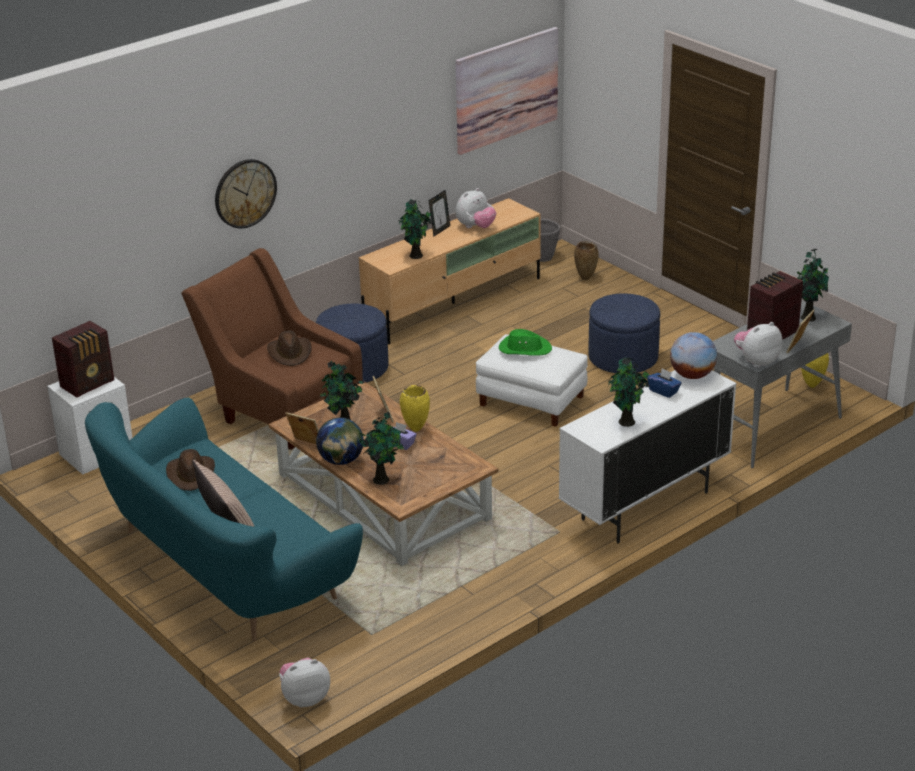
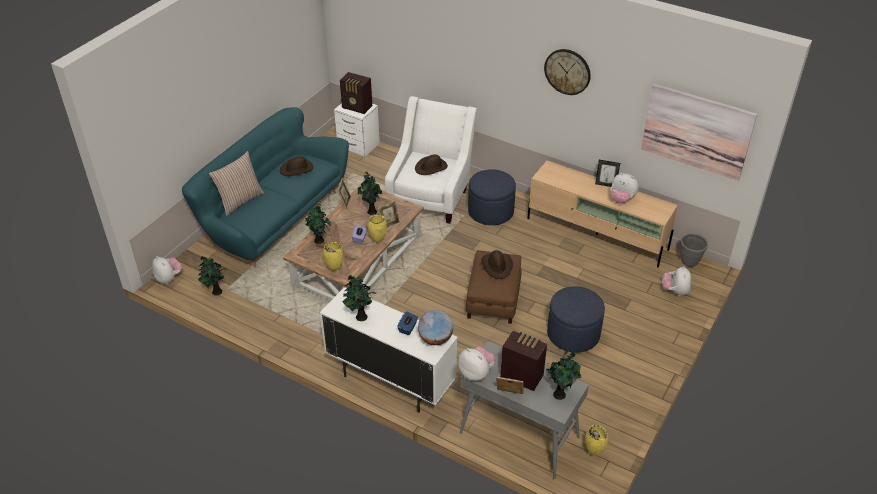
camera: 70 degrees right, 10 degrees up
(245, 193) = (477, 71): wall clock -> wall clock (567, 71)
(280, 408) = (431, 195): brown armchair -> white armchair
(341, 460) = (333, 220): globe -> none
(416, 256) = (563, 183): potted plant -> potted plant (216, 292)
(455, 474) = (335, 269): none -> yellow vase
(524, 348) = (497, 266): green hat -> brown hat
(532, 400) = (493, 300): white ottoman -> brown ottoman
(586, 278) = (675, 291): brown vase -> plush toy

